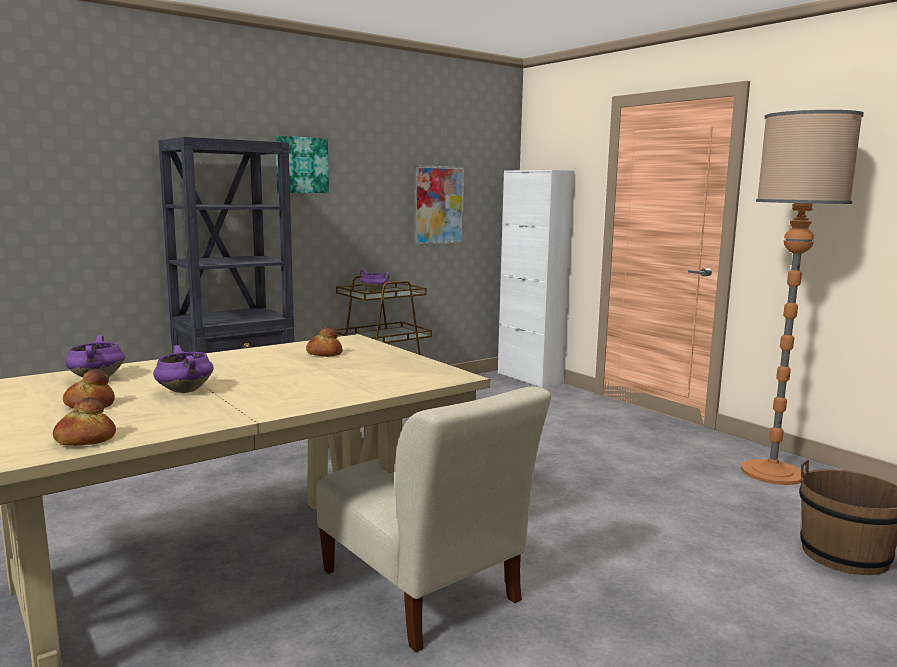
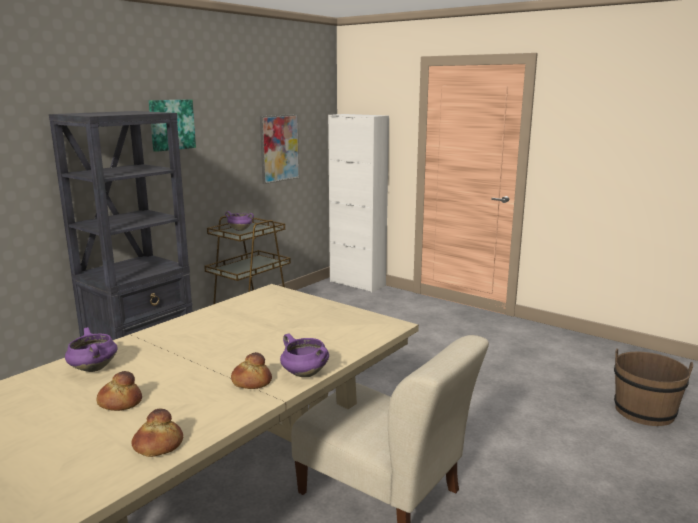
camera: 15 degrees left, 5 degrees up
(184, 391) = (187, 373): purple cooking pot -> purple cooking pot (304, 374)
(324, 354) = (265, 311): bread -> bread (251, 382)
(772, 473) = (569, 349): floor lamp -> none

